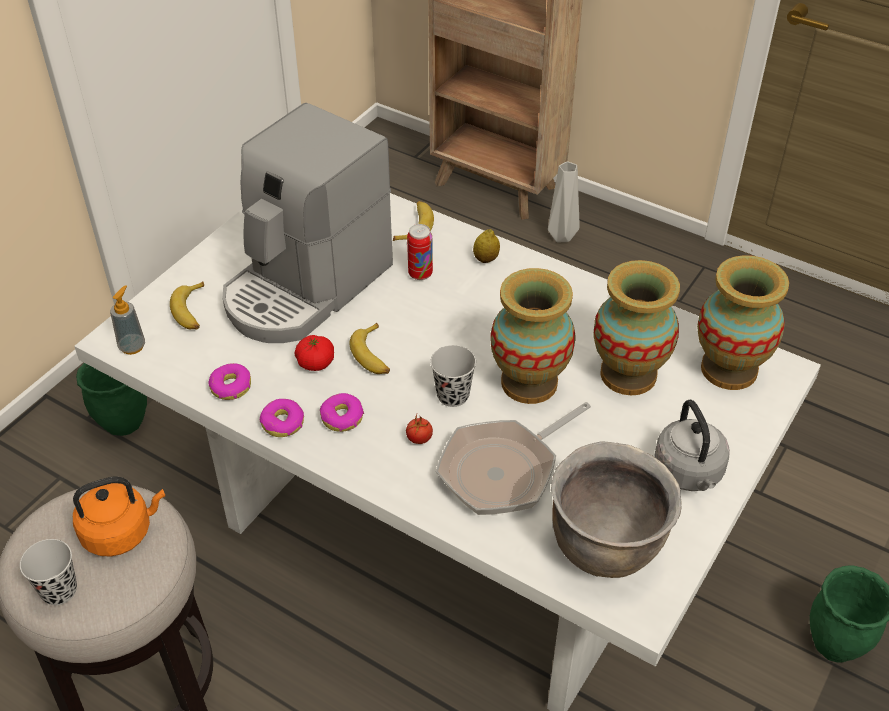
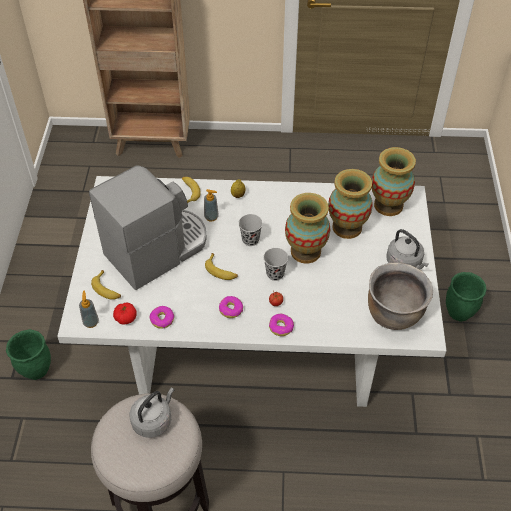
camera: 30 degrees left, 5 degrees up
(59, 591) = (146, 464): black cup -> black cup (250, 240)
(121, 532) = (153, 420): orange kettle -> grey kettle
(283, 423) = (204, 326): donut -> donut (281, 327)
(306, 287) = (158, 249): coffee machine -> coffee machine turned 135 degrees counterclockwise
(315, 363) = (195, 287): tomato -> tomato (126, 318)
(420, 274) = (211, 217): can -> soap dispenser
(504, 470) = (325, 299): frying pan -> none
(562, 237) = (207, 160): grey vase -> none

